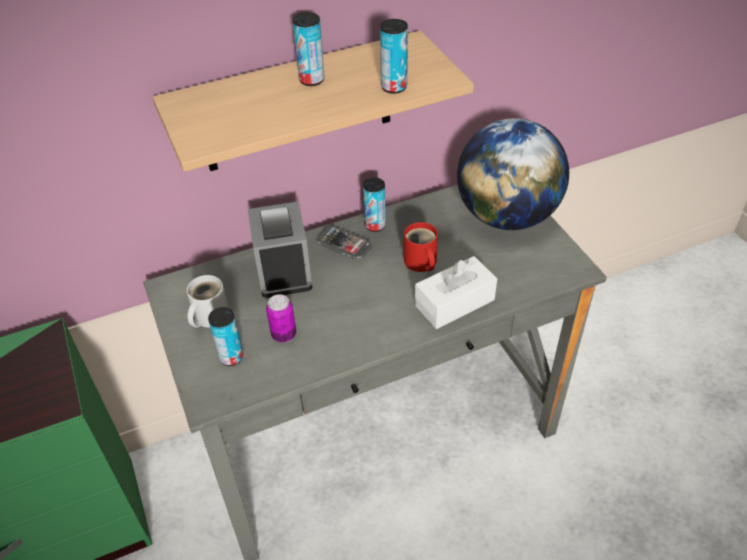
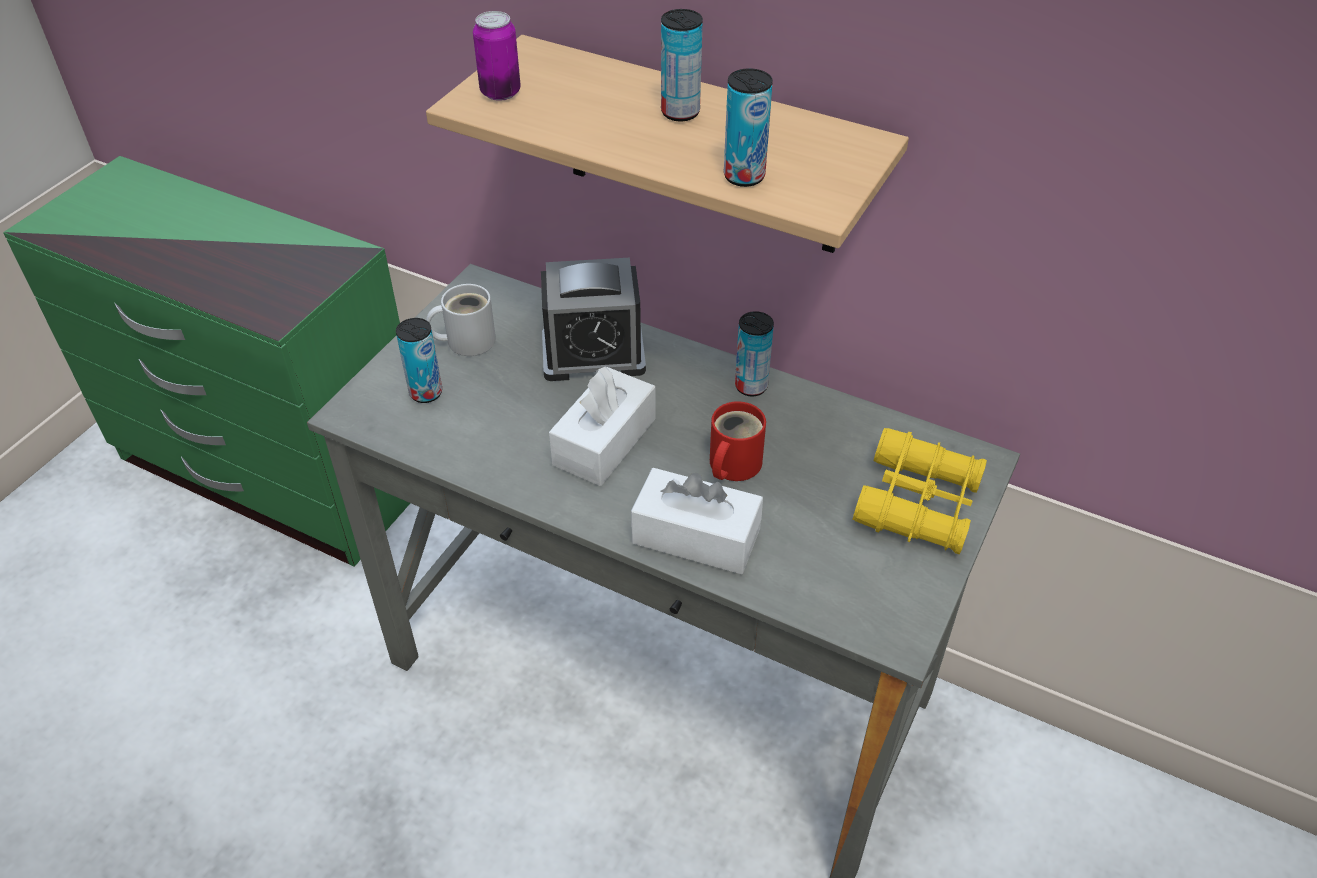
camera: 50 degrees right, 0 degrees up
(283, 269) = (593, 353): alarm clock -> alarm clock turned 135 degrees counterclockwise
(284, 334) = (495, 413): can -> can (500, 92)
(344, 244) = (688, 378): phone -> none
(354, 301) = (604, 441): none -> white tissue box
(506, 216) = (918, 503): globe -> yellow binoculars

